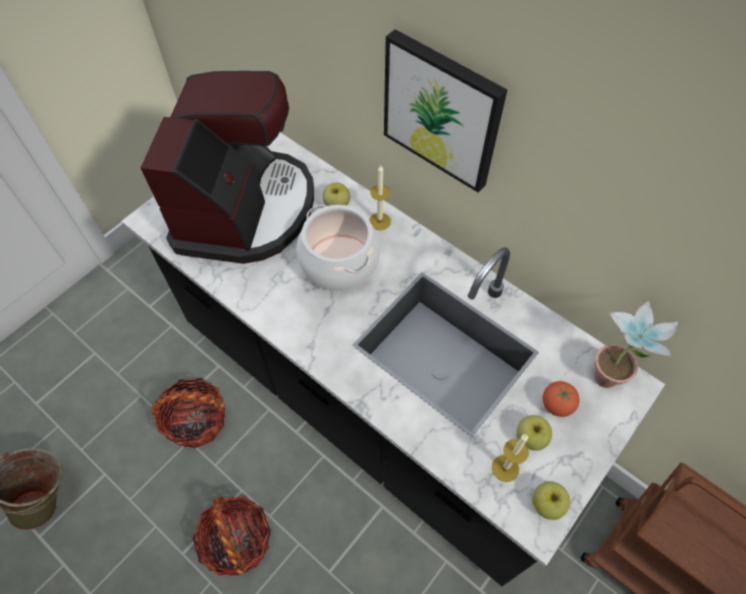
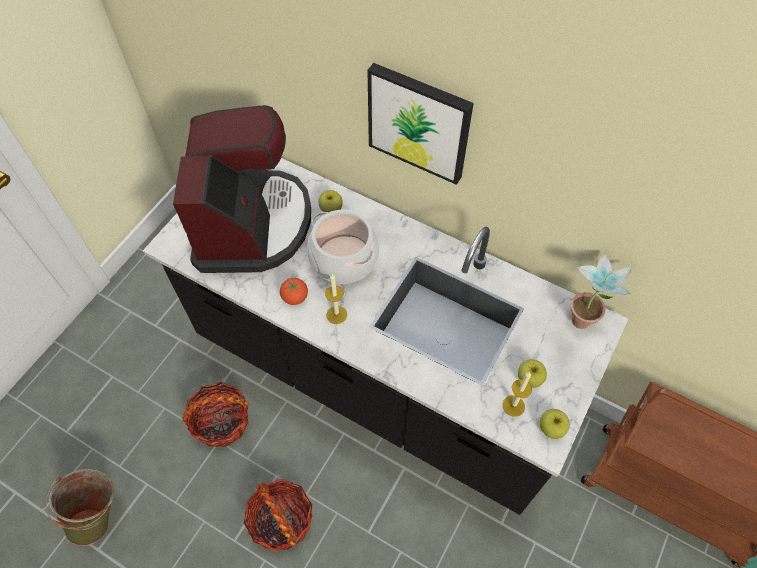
camera: 10 degrees left, 0 degrees up
(379, 221) = (371, 218): candle -> candle (336, 314)
(556, 404) = (545, 348): tomato -> tomato (295, 297)

